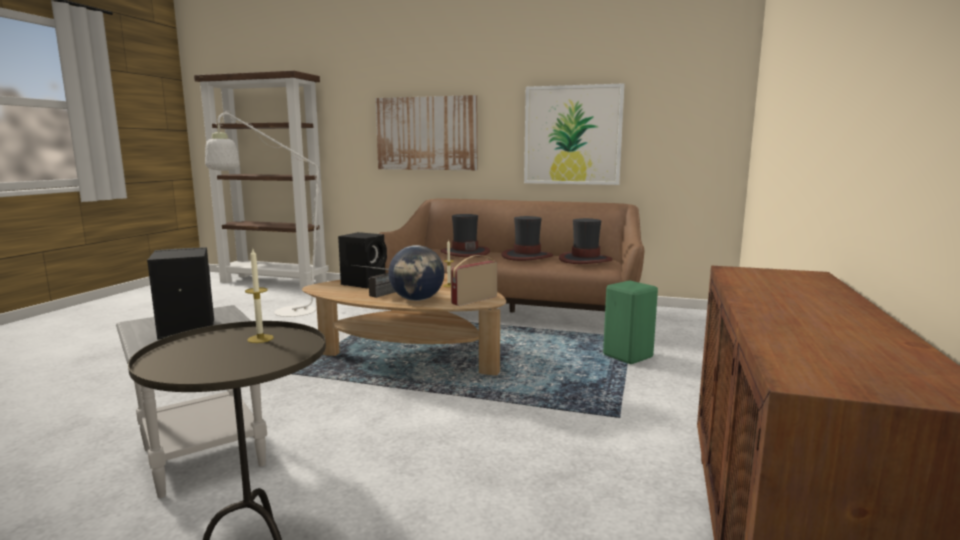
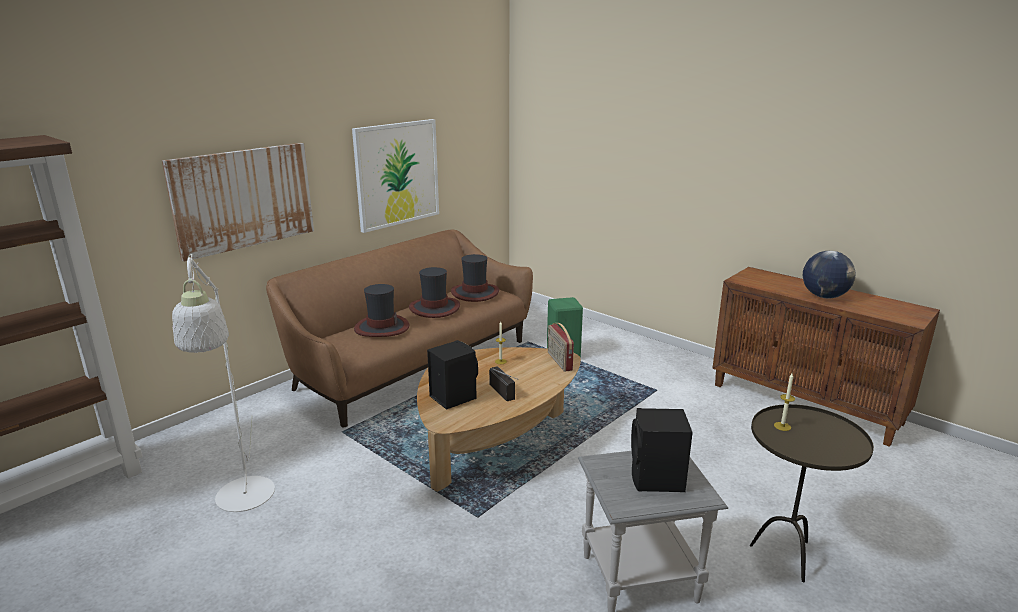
camera: 65 degrees left, 10 degrees up
(417, 299) = (538, 382): globe -> globe (824, 296)

